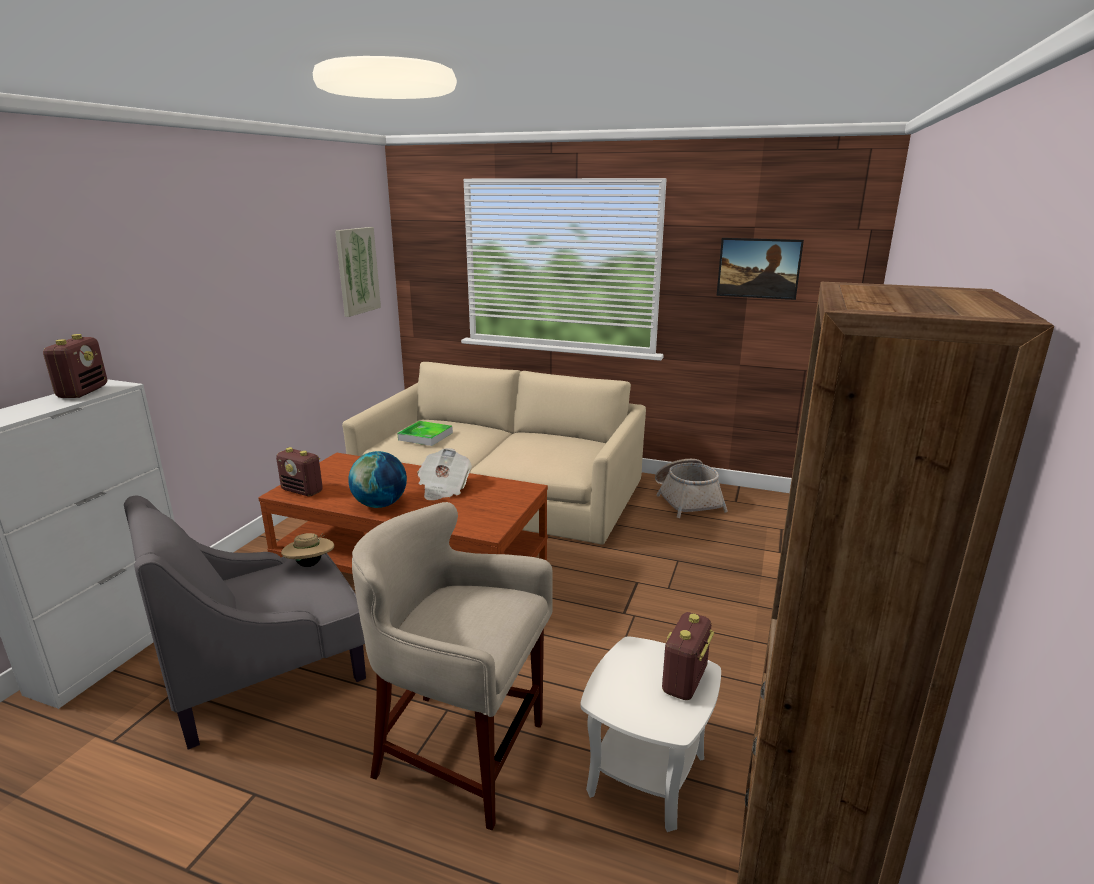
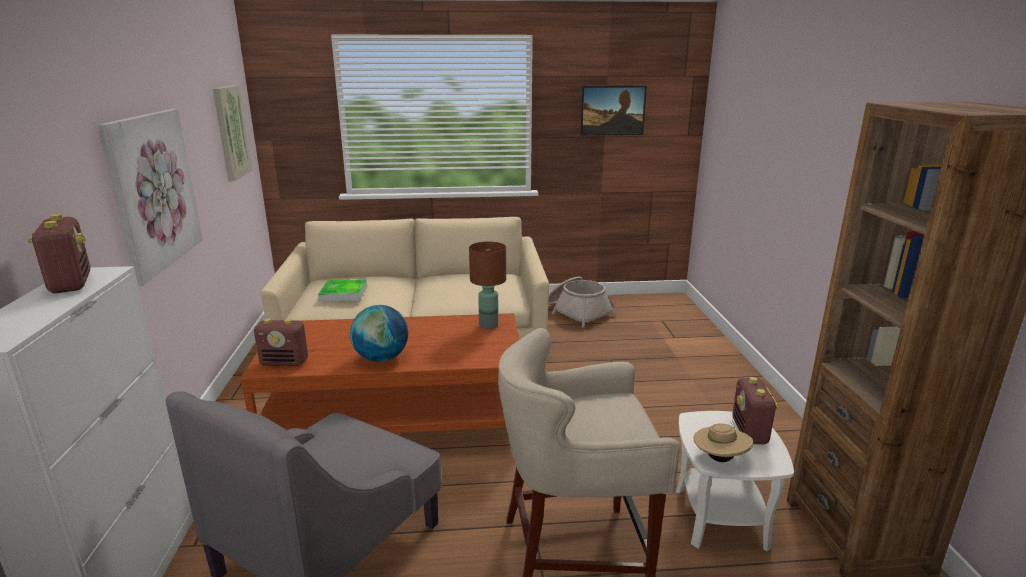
camera: 25 degrees left, 0 degrees up
(232, 320) = (153, 191): none -> picture
(310, 564) = (353, 428): beige hat -> beige hat (720, 458)
(443, 488) = (426, 333): newspaper -> none
(509, 492) = (489, 325): none -> brown table lamp

